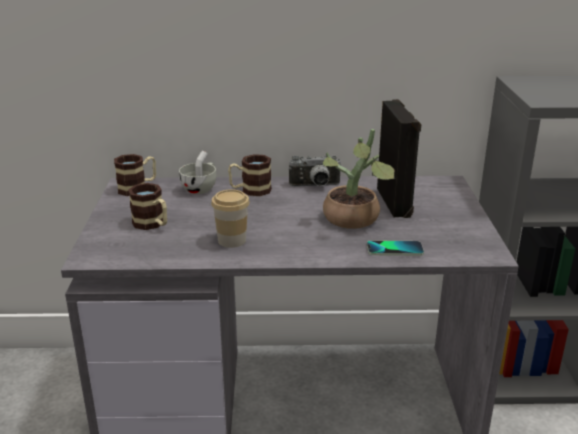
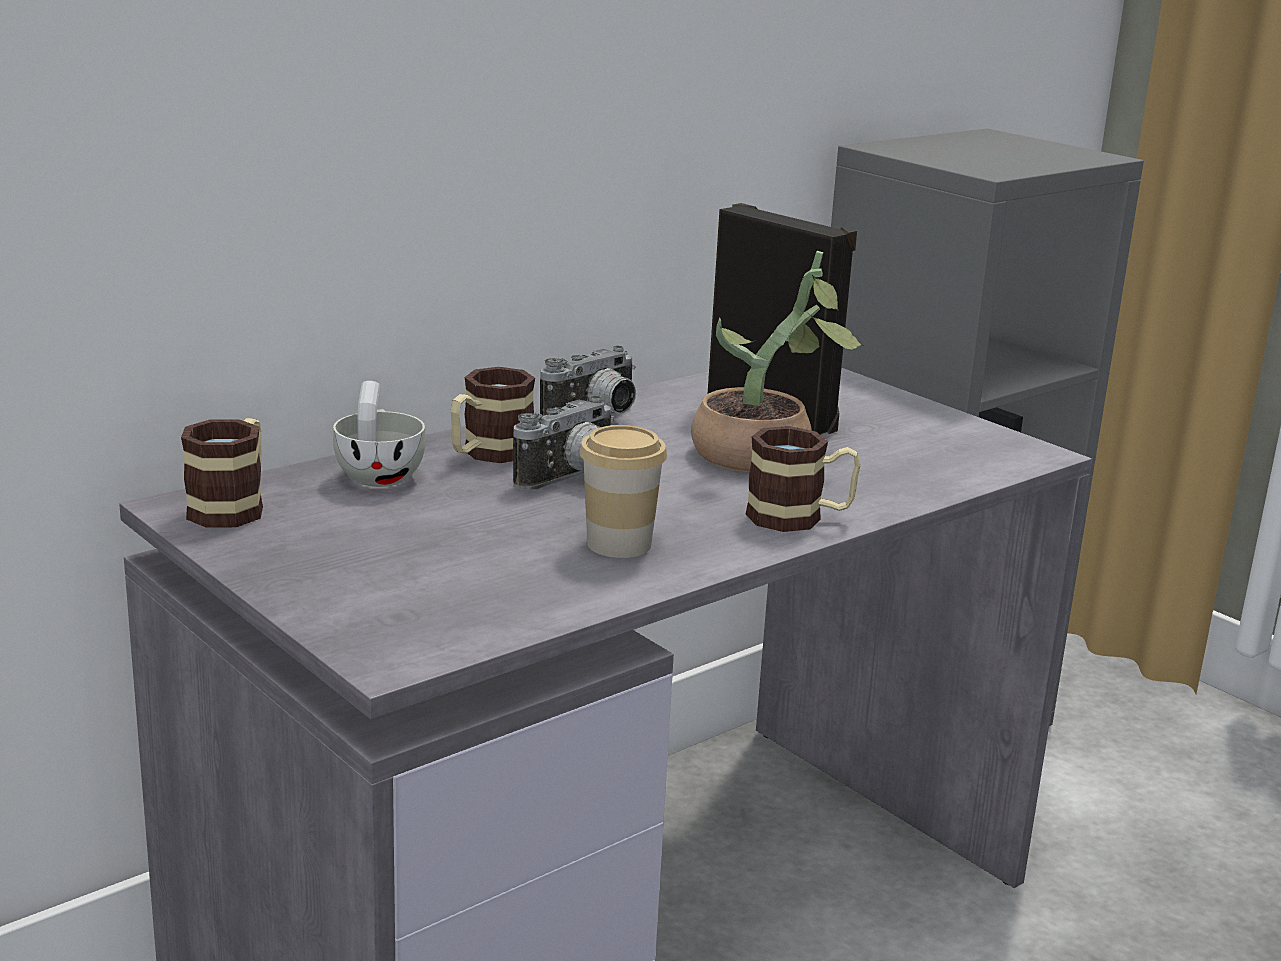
camera: 40 degrees left, 5 degrees down
(152, 224) = (407, 561): mug -> mug (800, 518)
(263, 209) = (574, 479): none -> camera
(394, 249) = (901, 482): phone -> none

